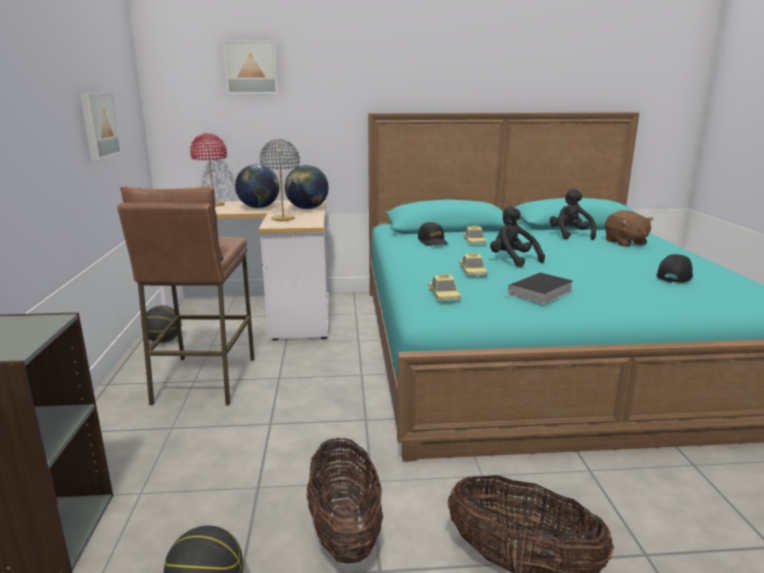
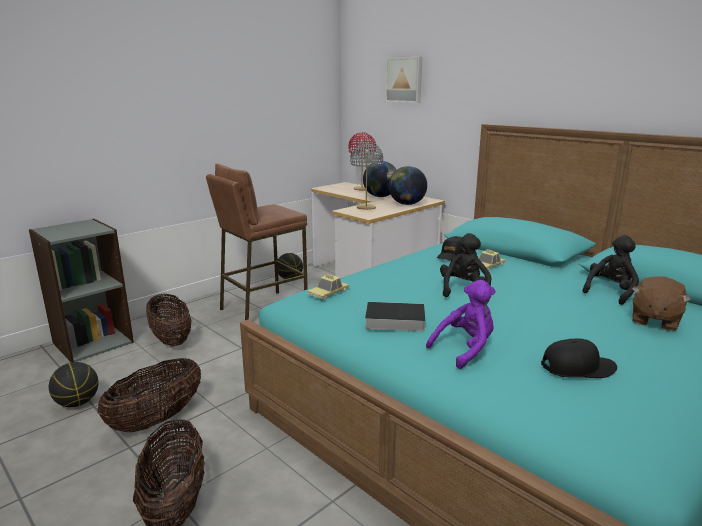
camera: 50 degrees right, 0 degrees up
(98, 125) = (267, 122): picture -> none
(162, 463) = (171, 339): none -> basket
(472, 271) = (400, 286): toy car -> none
(615, 291) = (465, 349): none -> purple plush toy

